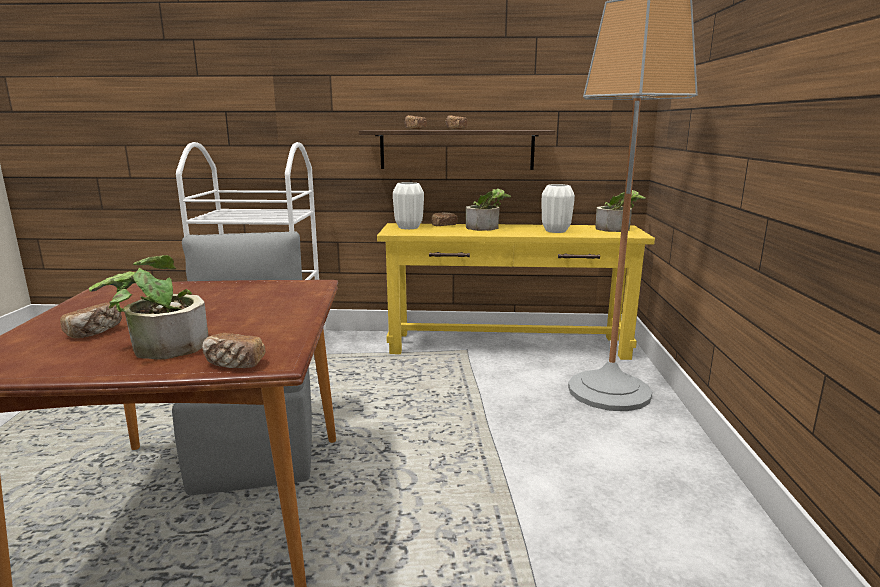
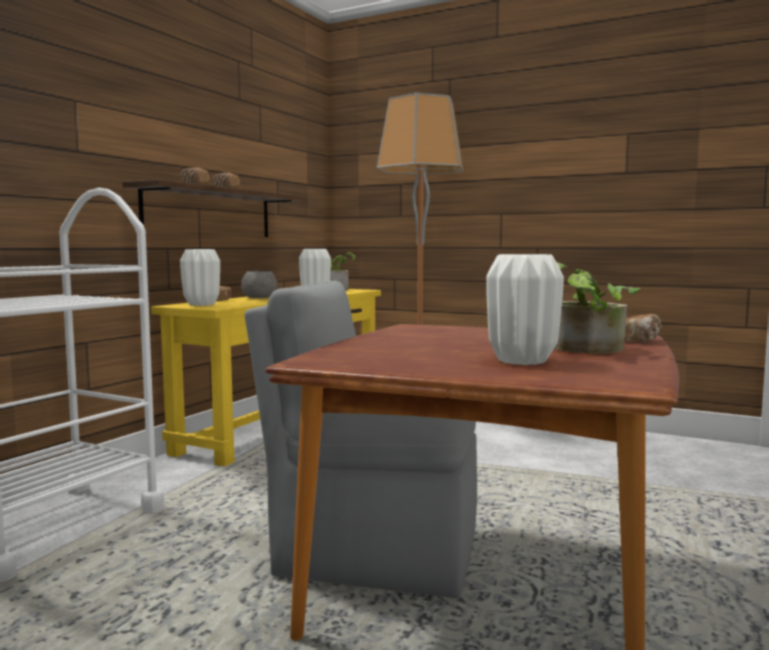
camera: 65 degrees left, 10 degrees down
(95, 332) = (523, 361): bread -> white vase
(487, 227) = (259, 297): potted plant -> grey bowl

